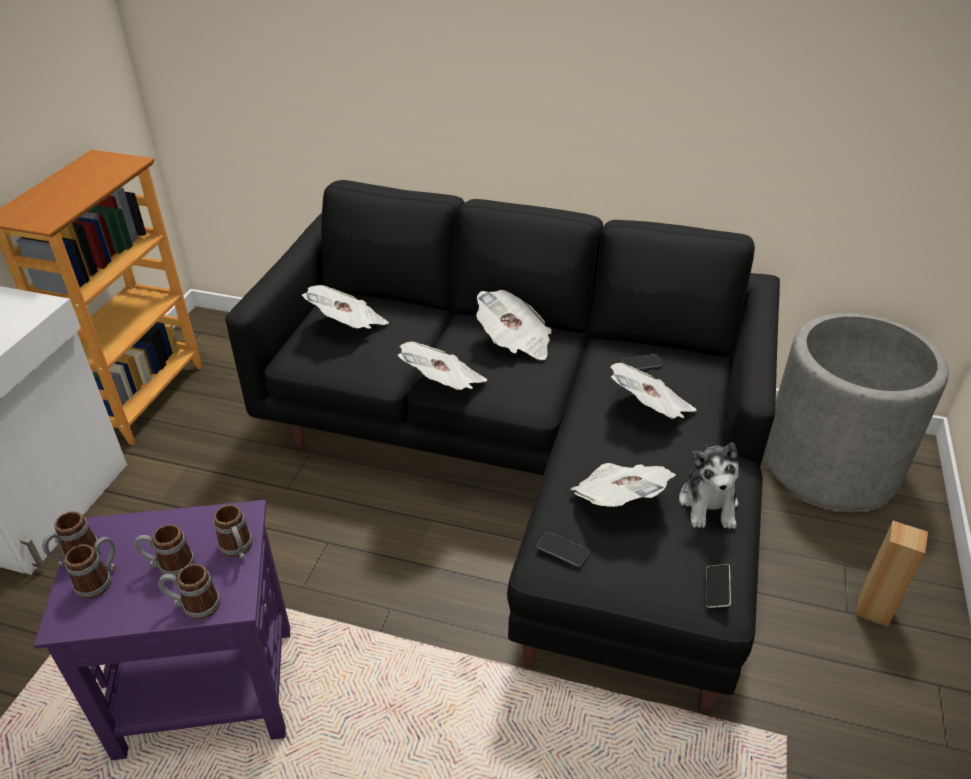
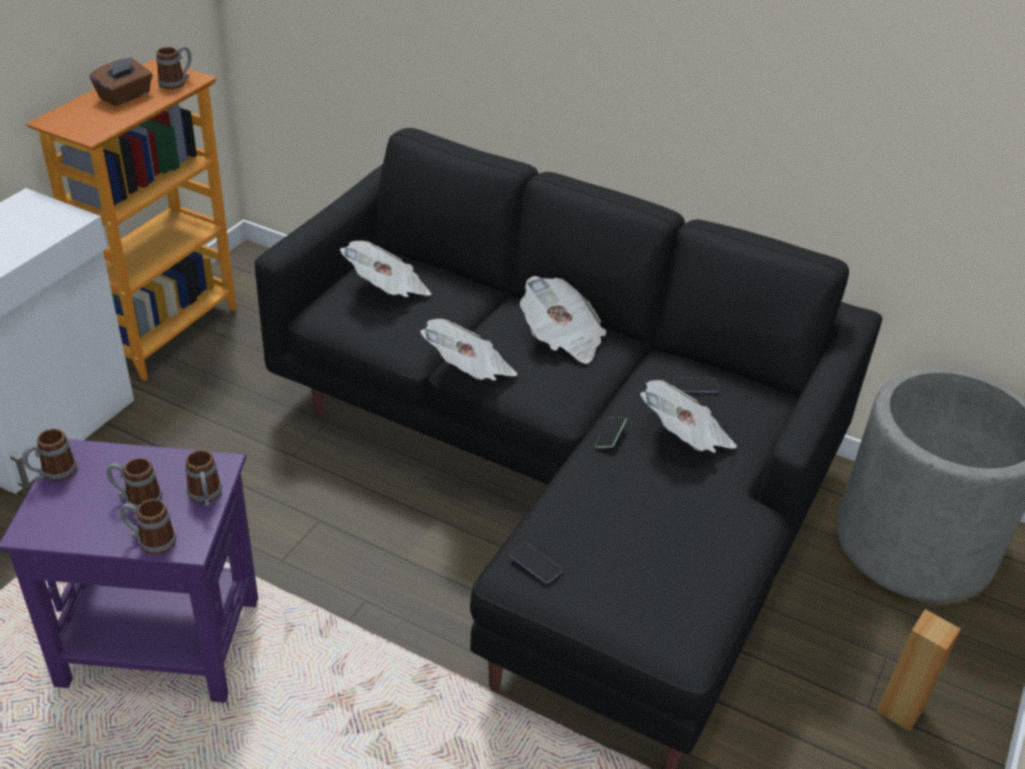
camera: 10 degrees right, 0 degrees up
(71, 185) = (125, 96): none -> brown tissue box
(100, 580) = (70, 500): mug -> mug (177, 82)
(618, 500) = (613, 525): newspaper -> none
(708, 504) = (710, 548): plush toy -> none
(717, 590) = (683, 635): phone -> phone (610, 437)

